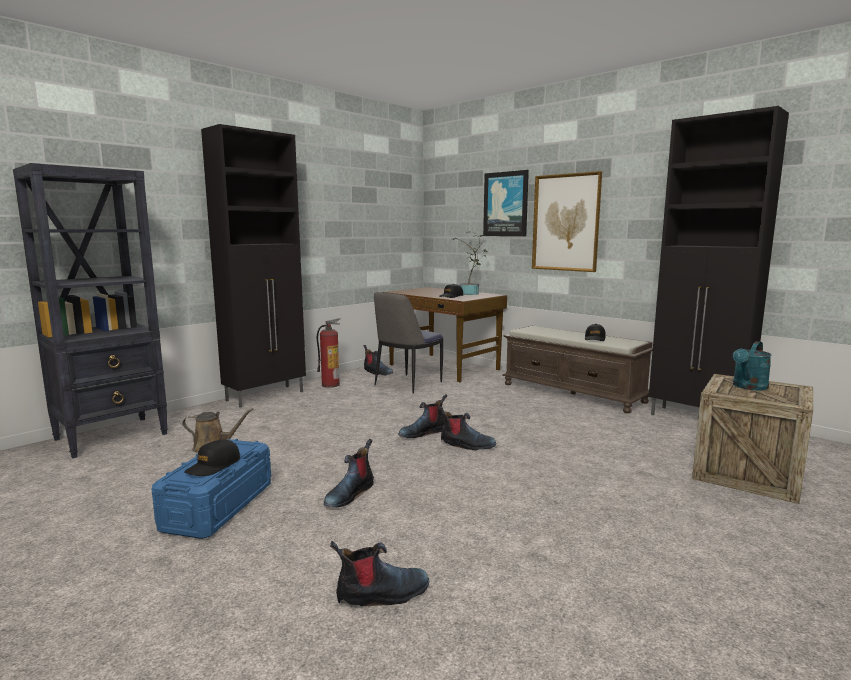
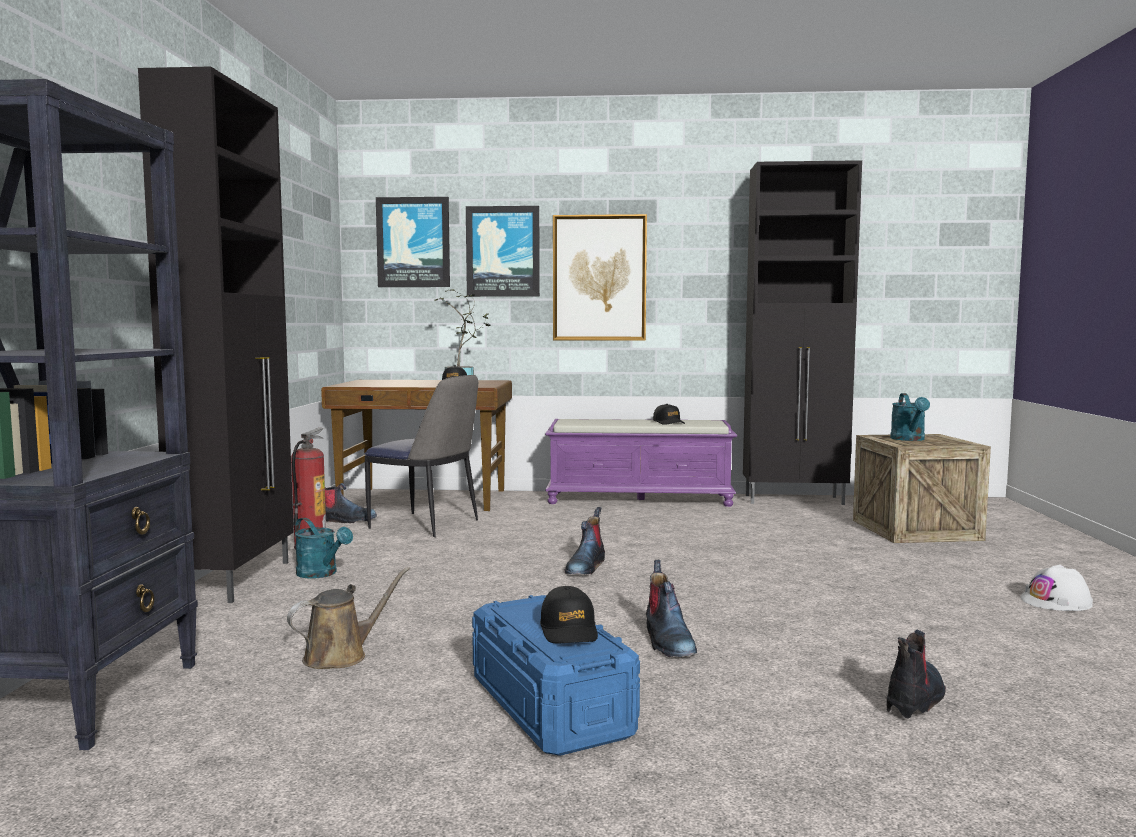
camera: 40 degrees left, 5 degrees down
(300, 402) = (321, 574): none -> turquoise watering can
(407, 384) = (426, 525): chair -> chair turned 60 degrees counterclockwise
(457, 199) = (413, 242): none -> picture
(466, 445) = (661, 566): boot -> none
(573, 393) = (640, 499): brown bench -> purple bench
(711, 581) = (1056, 601): none -> white hard hat

